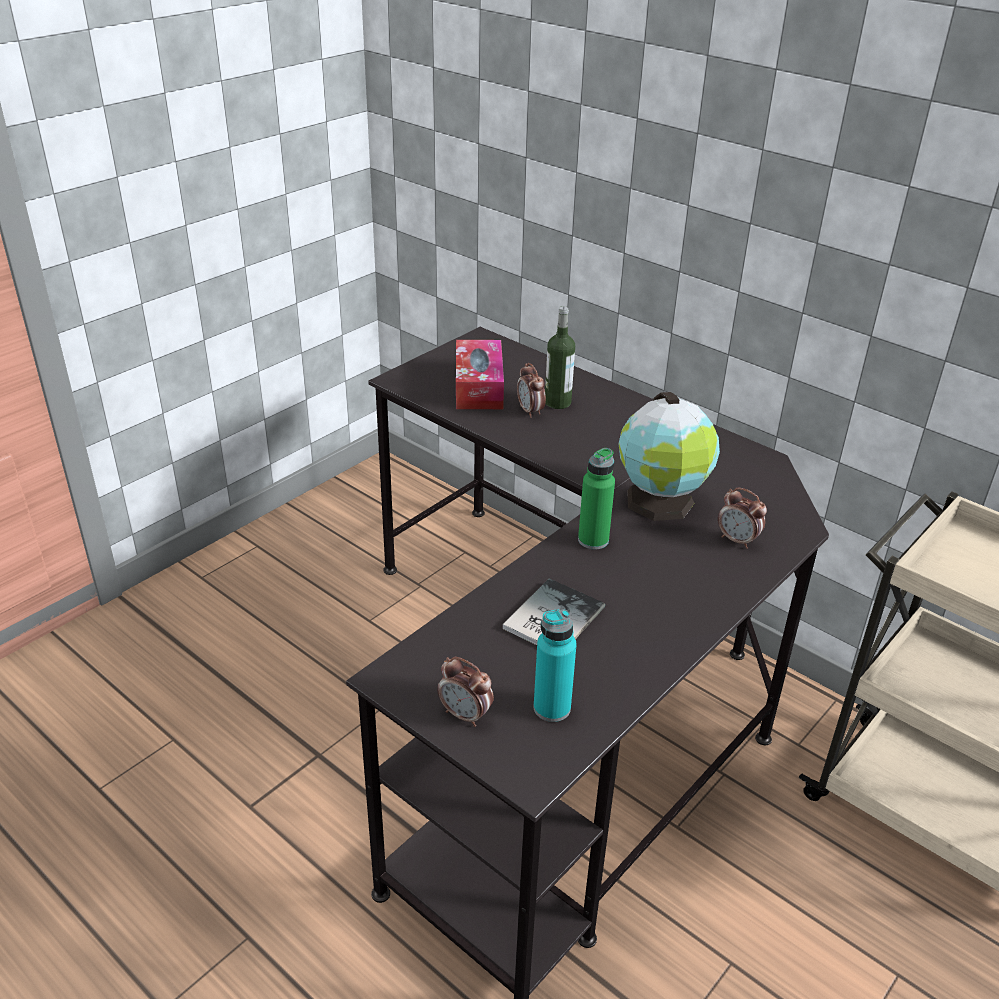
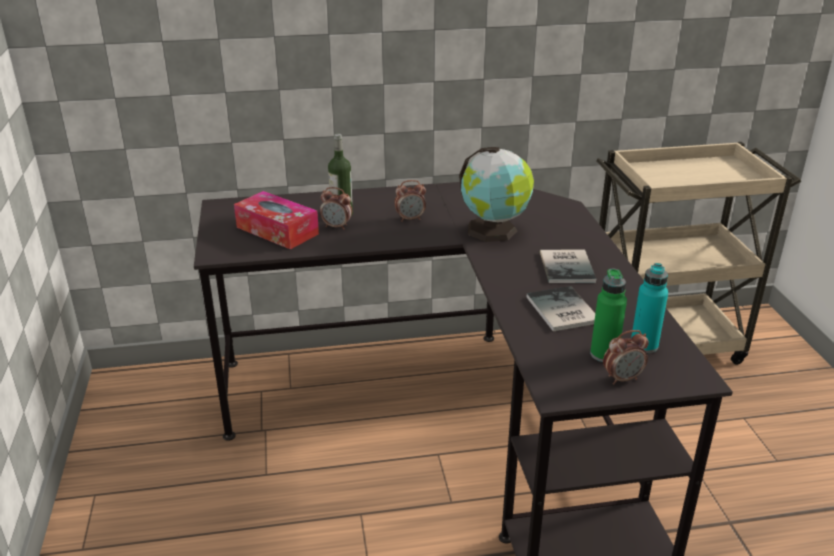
camera: 50 degrees left, 5 degrees down
(593, 540) = (502, 265): green bottle -> green bottle (604, 354)
(654, 586) = (568, 266): none -> book
(737, 540) = (557, 226): alarm clock -> alarm clock (410, 219)

